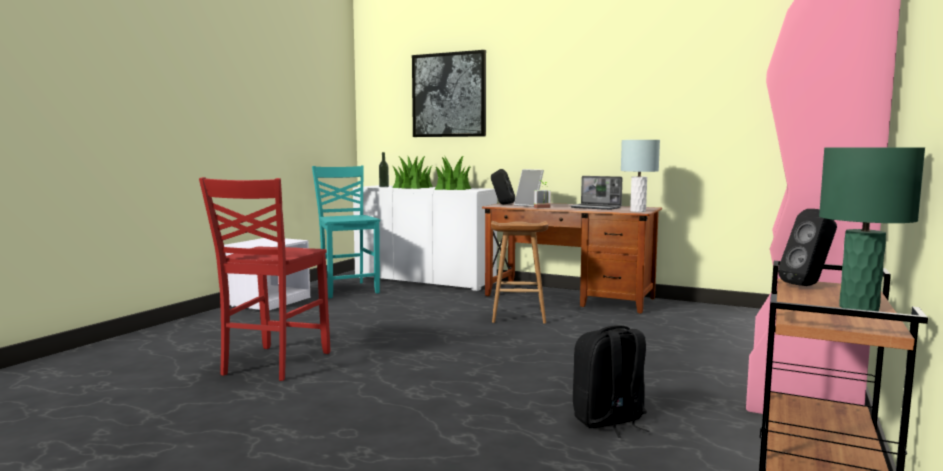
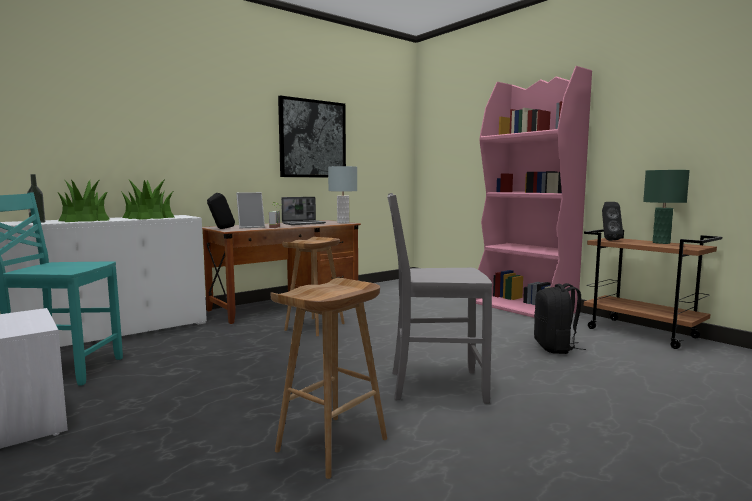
camera: 65 degrees left, 0 degrees up
(274, 364) = (332, 446): red chair -> brown stool
(409, 377) = (434, 385): none -> grey chair
(449, 95) = (111, 106): picture -> picture (312, 139)

